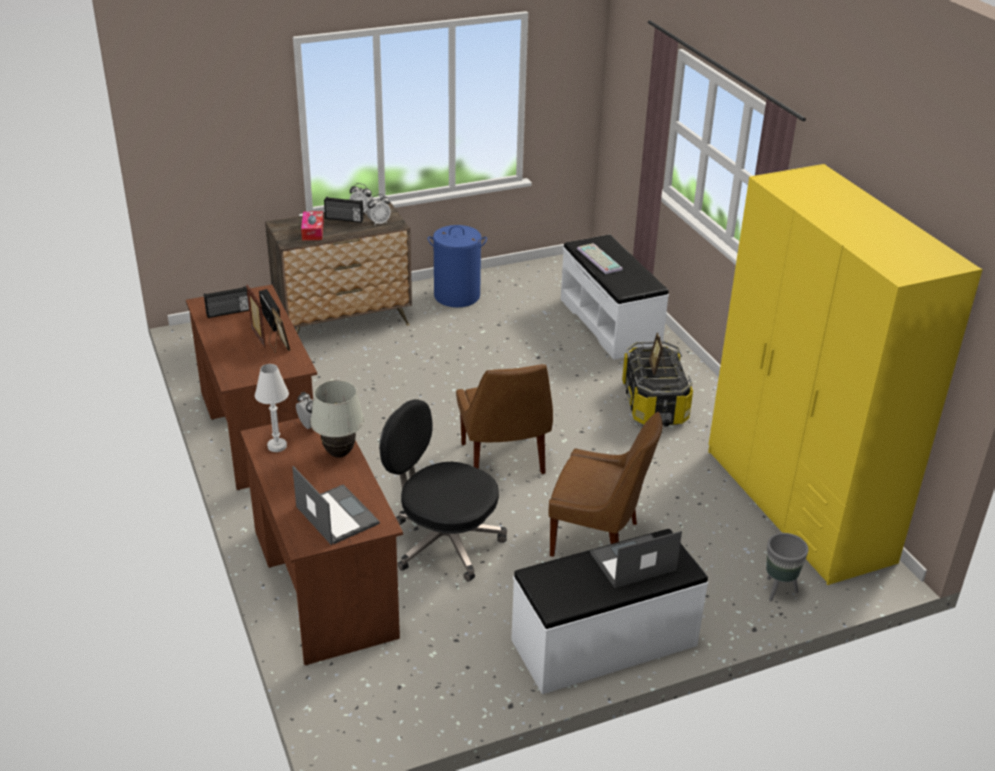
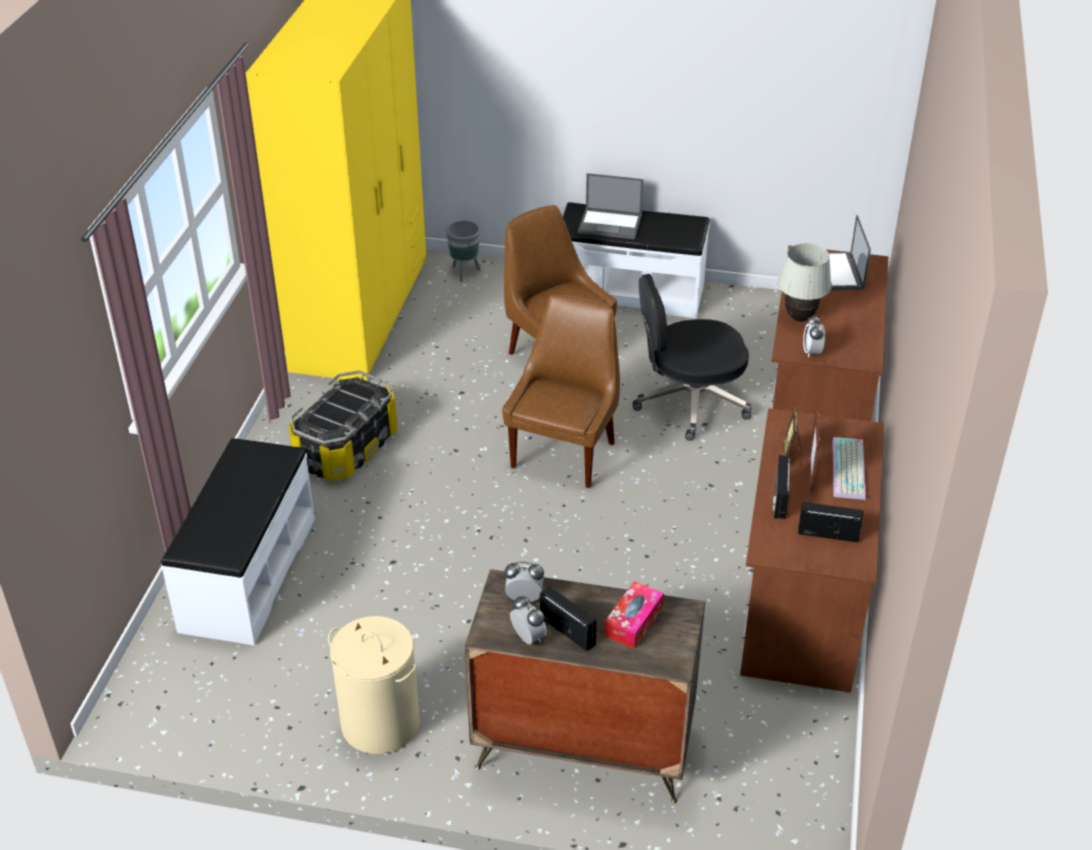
camera: 145 degrees left, 5 degrees up
(277, 446) = (853, 344): white table lamp -> none
(443, 542) = (689, 403): black office chair -> black office chair turned 105 degrees clockwise
(457, 296) = (379, 723): blue laundry basket -> beige laundry basket
(598, 259) = (243, 517): keyboard -> keyboard (850, 469)
(657, 368) = (345, 405): picture frame -> none

